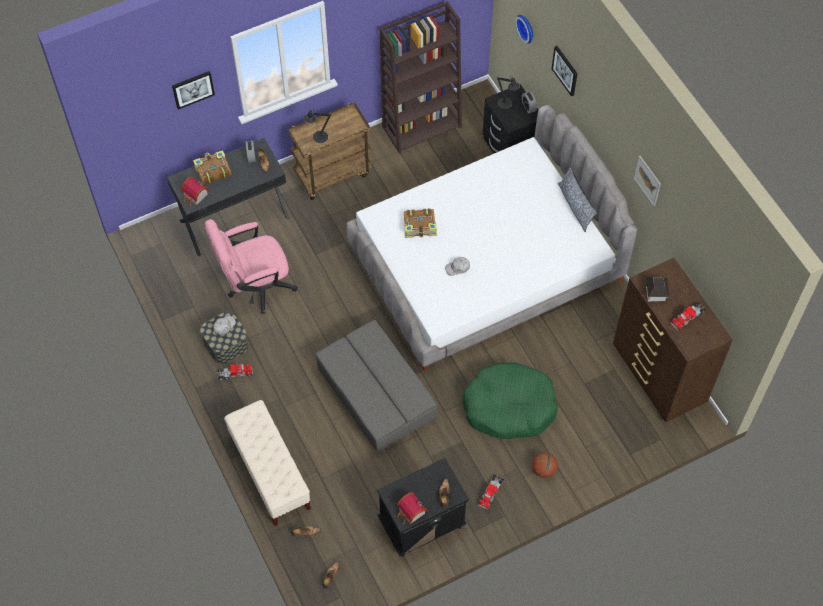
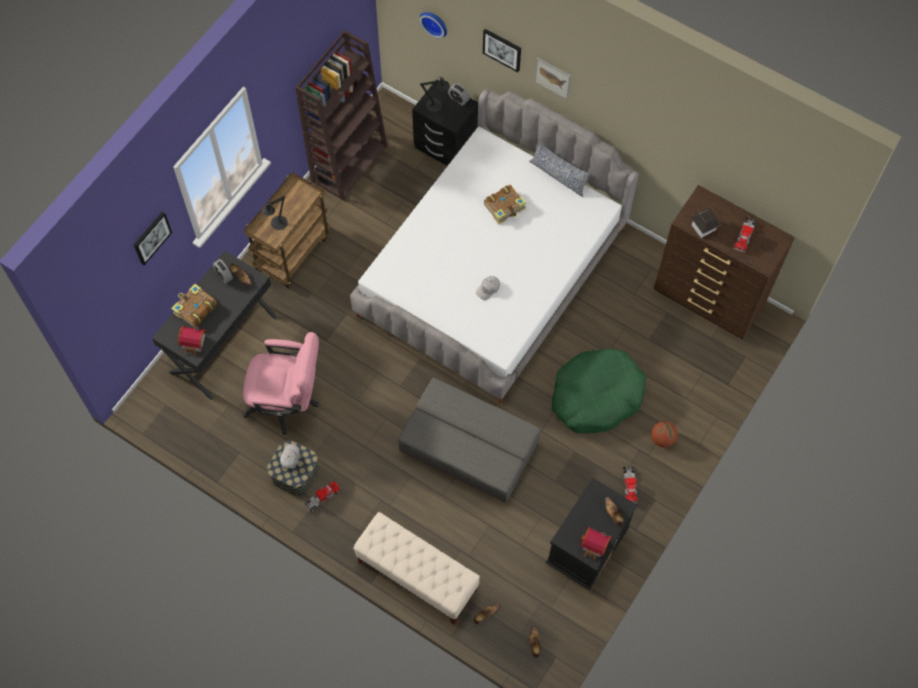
camera: 30 degrees left, 5 degrees up
(255, 287) = (287, 402): pink office chair -> pink office chair turned 120 degrees counterclockwise
(420, 227) = (428, 266): book -> book (505, 207)
(647, 180) = (644, 123): picture -> picture (552, 78)

